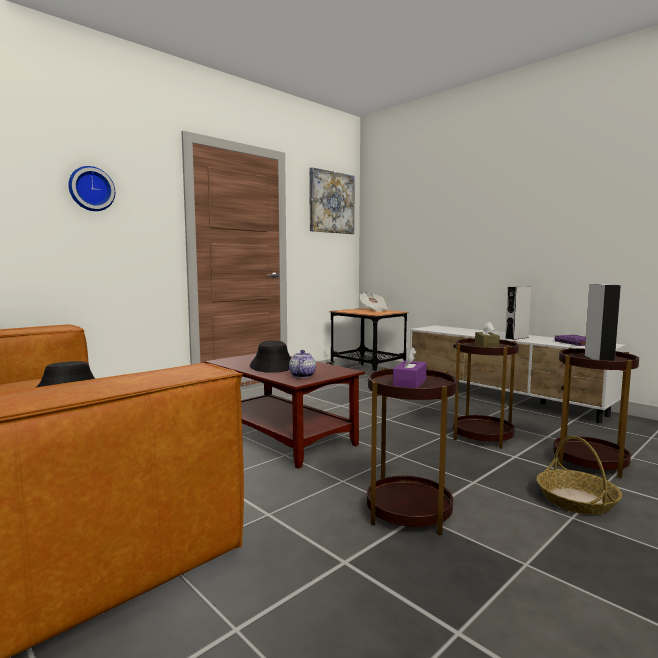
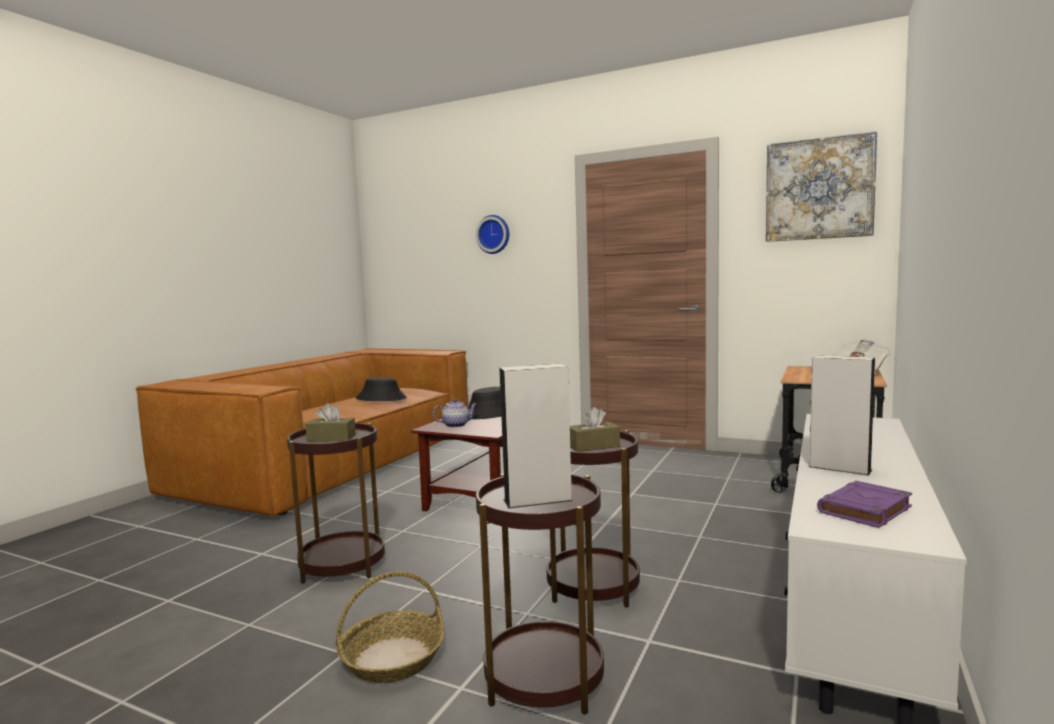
camera: 70 degrees right, 0 degrees up
(409, 384) = (331, 438): purple tissue box -> brown tissue box

